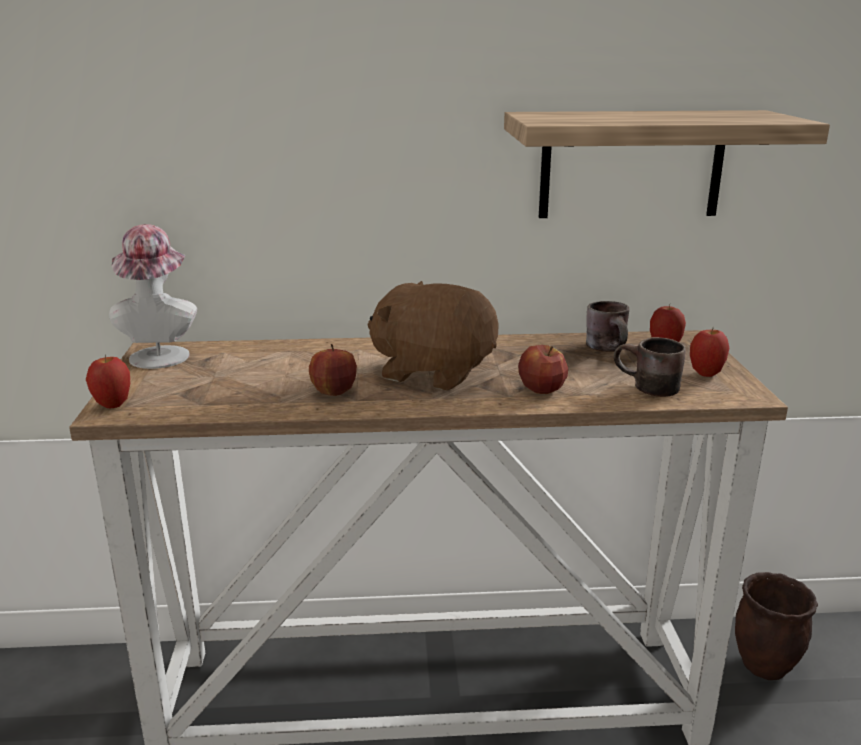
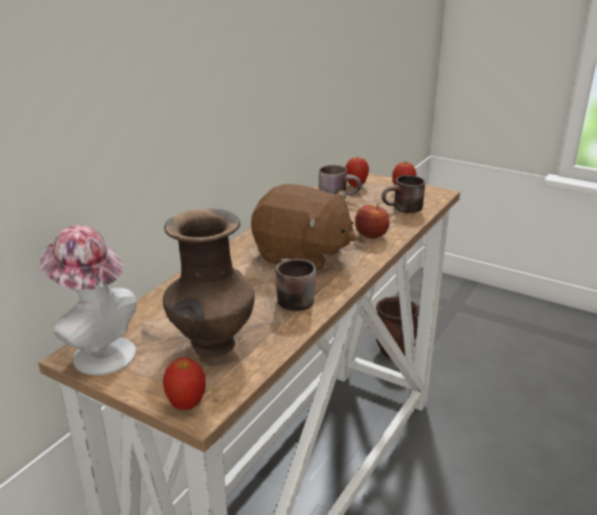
camera: 55 degrees left, 5 degrees up
(211, 387) = (212, 346): none -> brown vase
(333, 392) = (289, 299): apple -> brown mug
(433, 372) = (302, 255): brown plush toy -> brown plush toy turned 120 degrees counterclockwise
(631, 164) = (308, 68): shelf -> none

